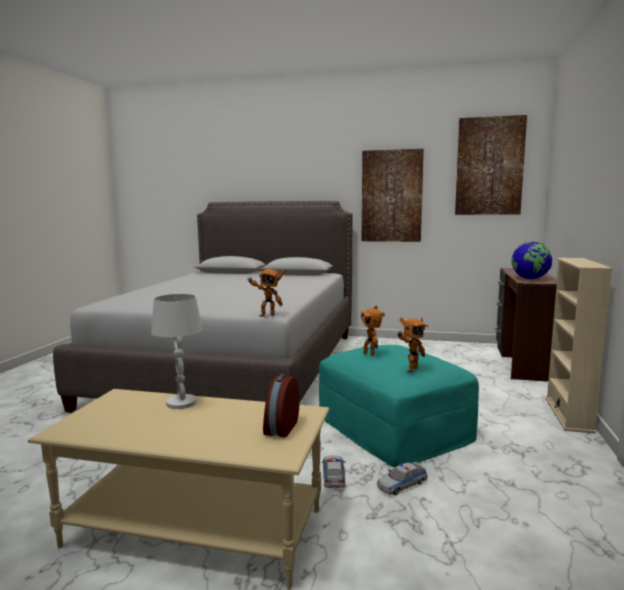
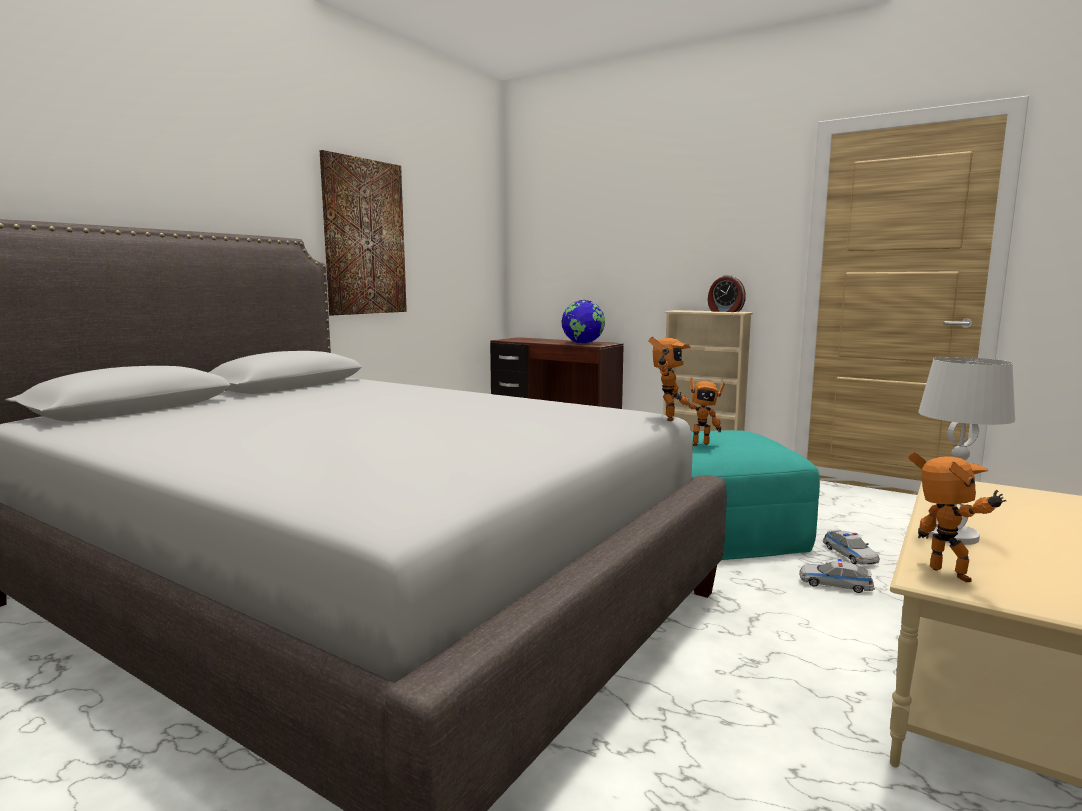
camera: 70 degrees left, 0 degrees up
(280, 428) = (1008, 495): alarm clock -> alarm clock (725, 311)
(410, 369) = (767, 440): toy robot -> toy robot (946, 576)
(489, 166) = (462, 206): picture -> none

